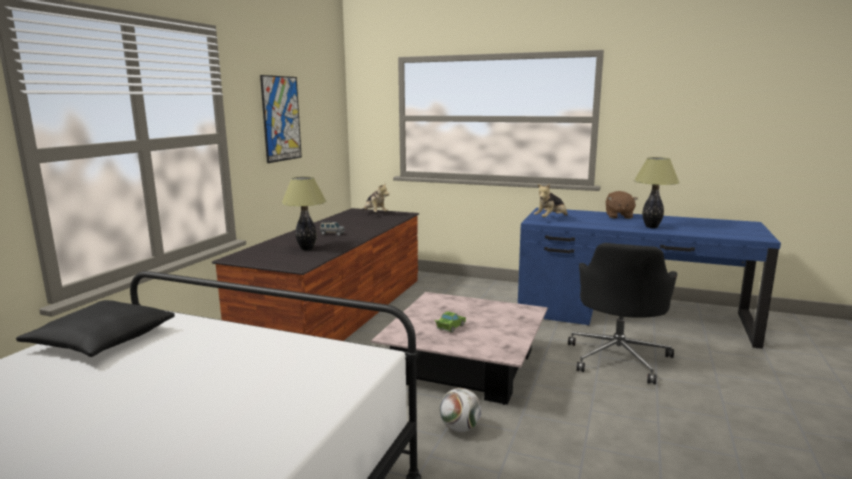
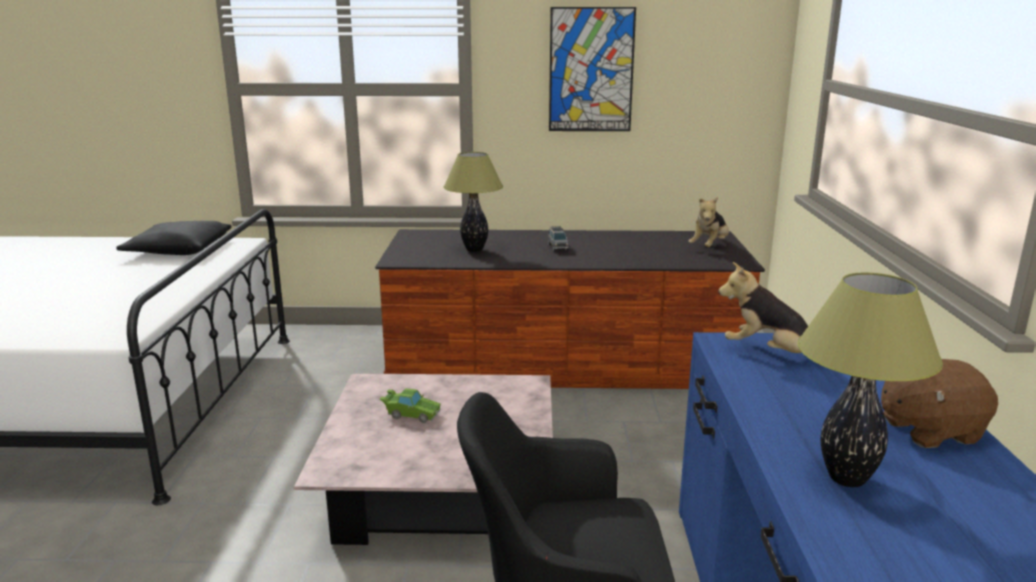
camera: 70 degrees right, 5 degrees up
(460, 428) = (265, 514): football -> none

